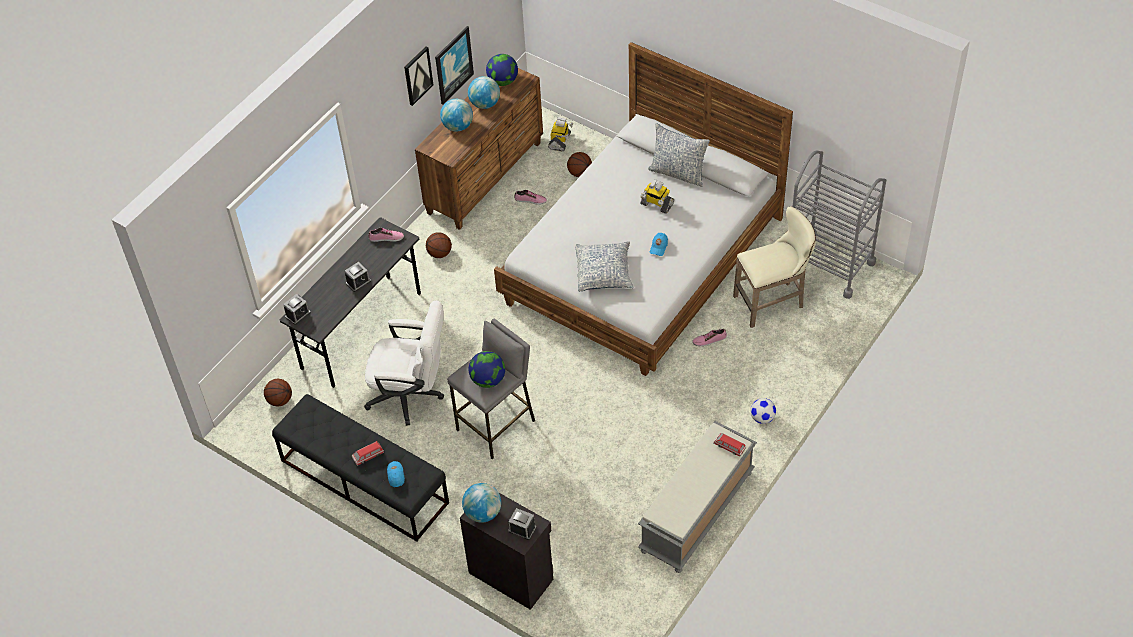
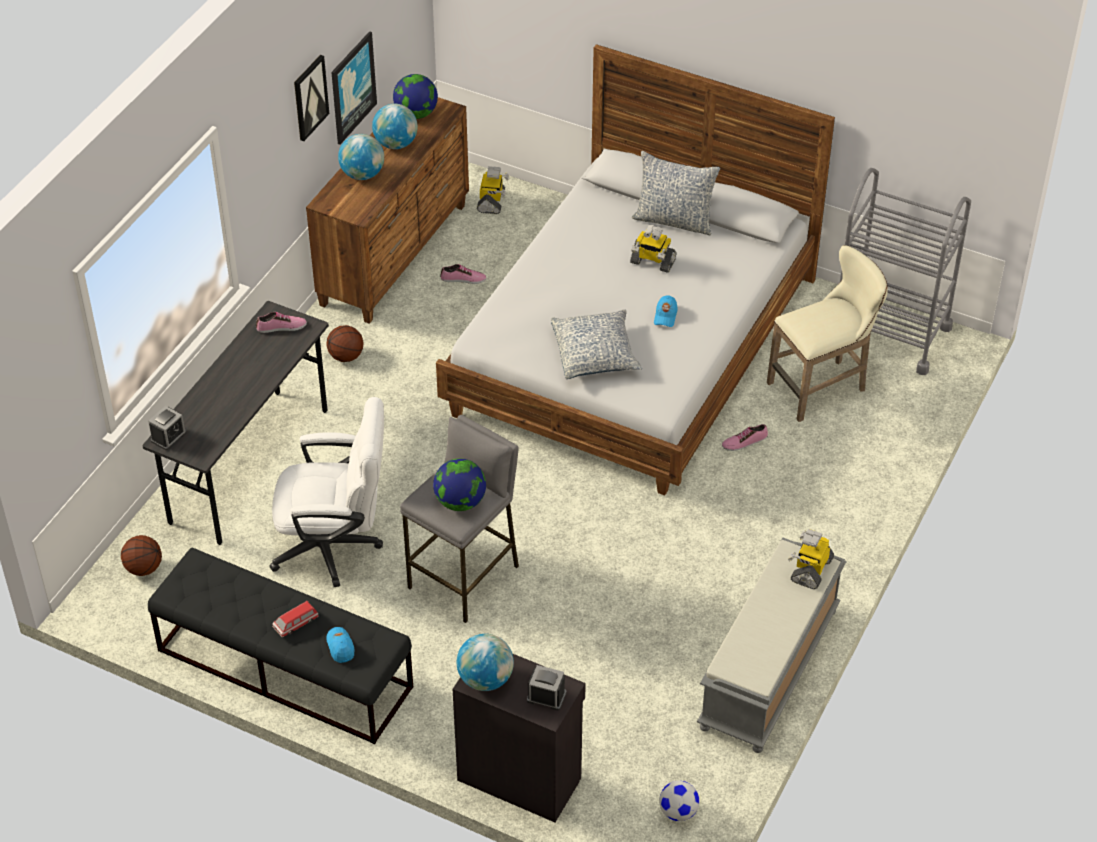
camera: 10 degrees left, 5 degrees down
(358, 282) = (250, 388): alarm clock -> none
(579, 173) = (525, 240): basketball -> none
(729, 447) = (810, 569): toy car -> toy robot
(762, 418) = (837, 538): football -> football (678, 812)

